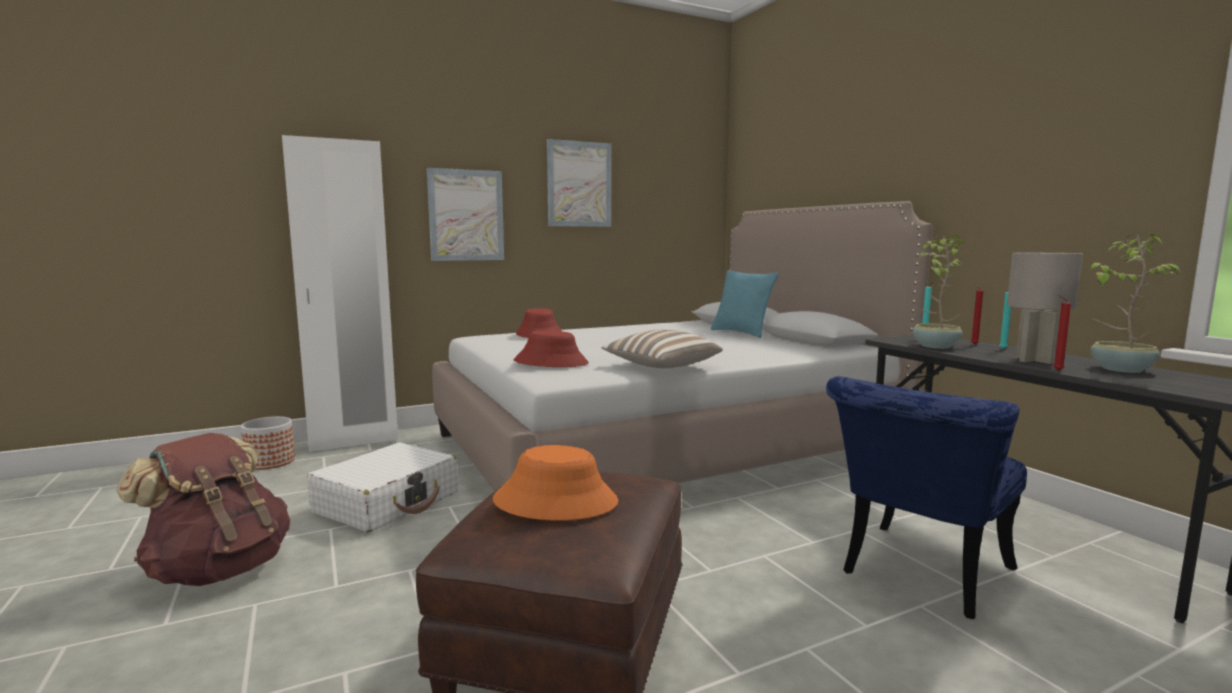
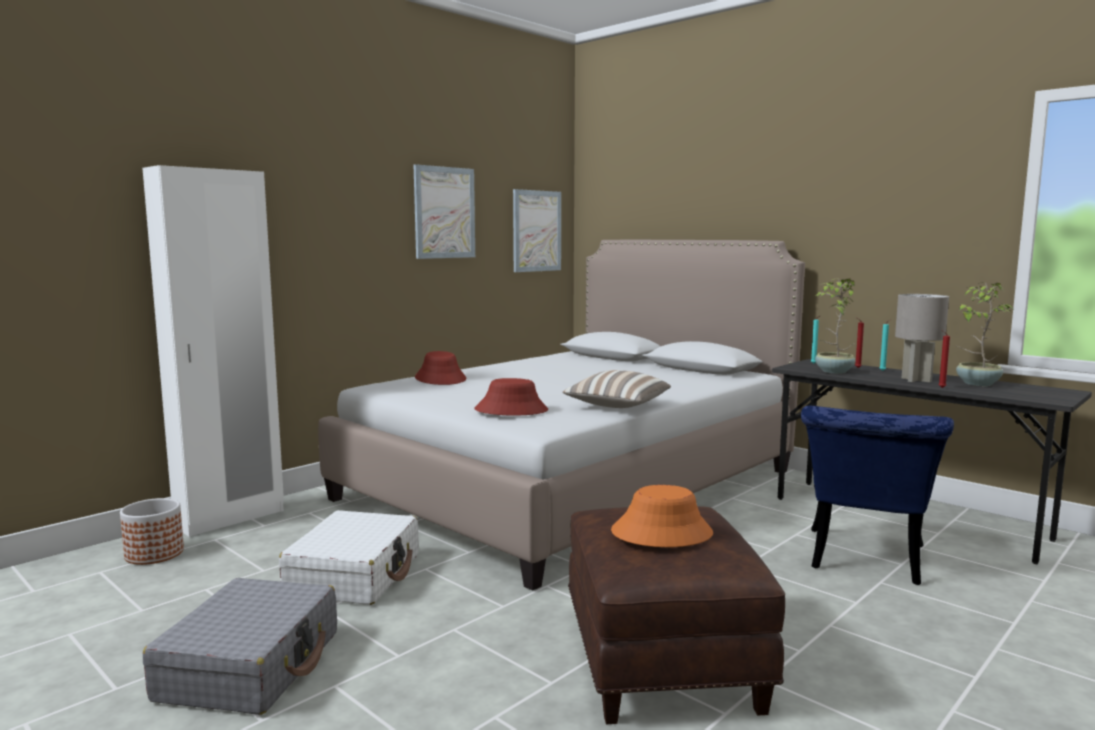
camera: 20 degrees left, 0 degrees up
(219, 570) = (251, 665): brown backpack -> grey suitcase
(466, 215) = (336, 250): picture -> picture (536, 231)
(741, 333) = (629, 365): turquoise pillow -> none

